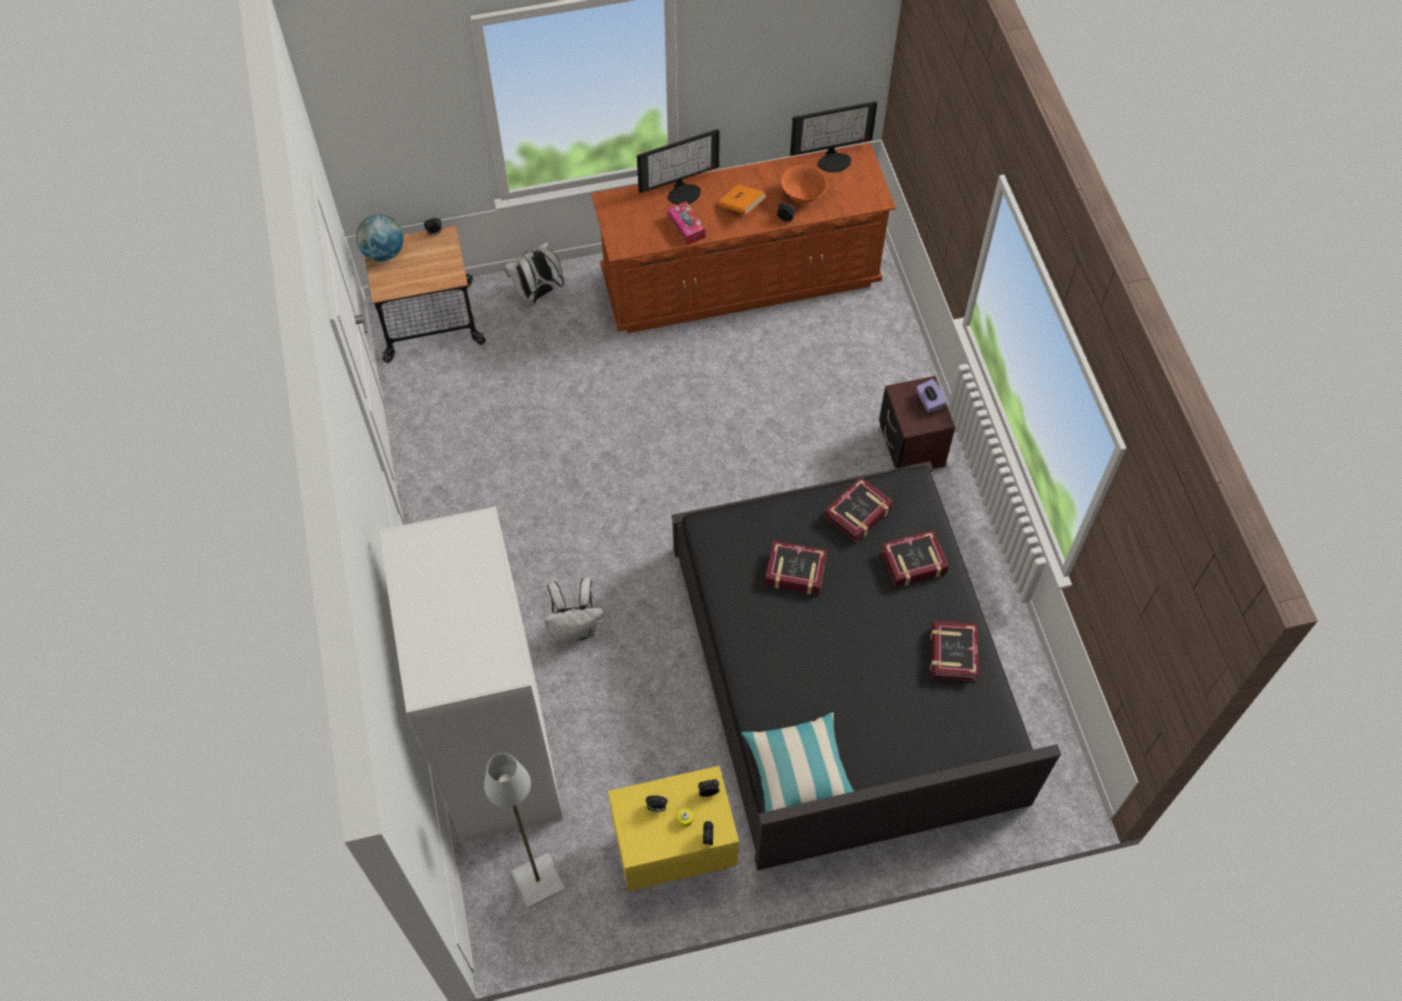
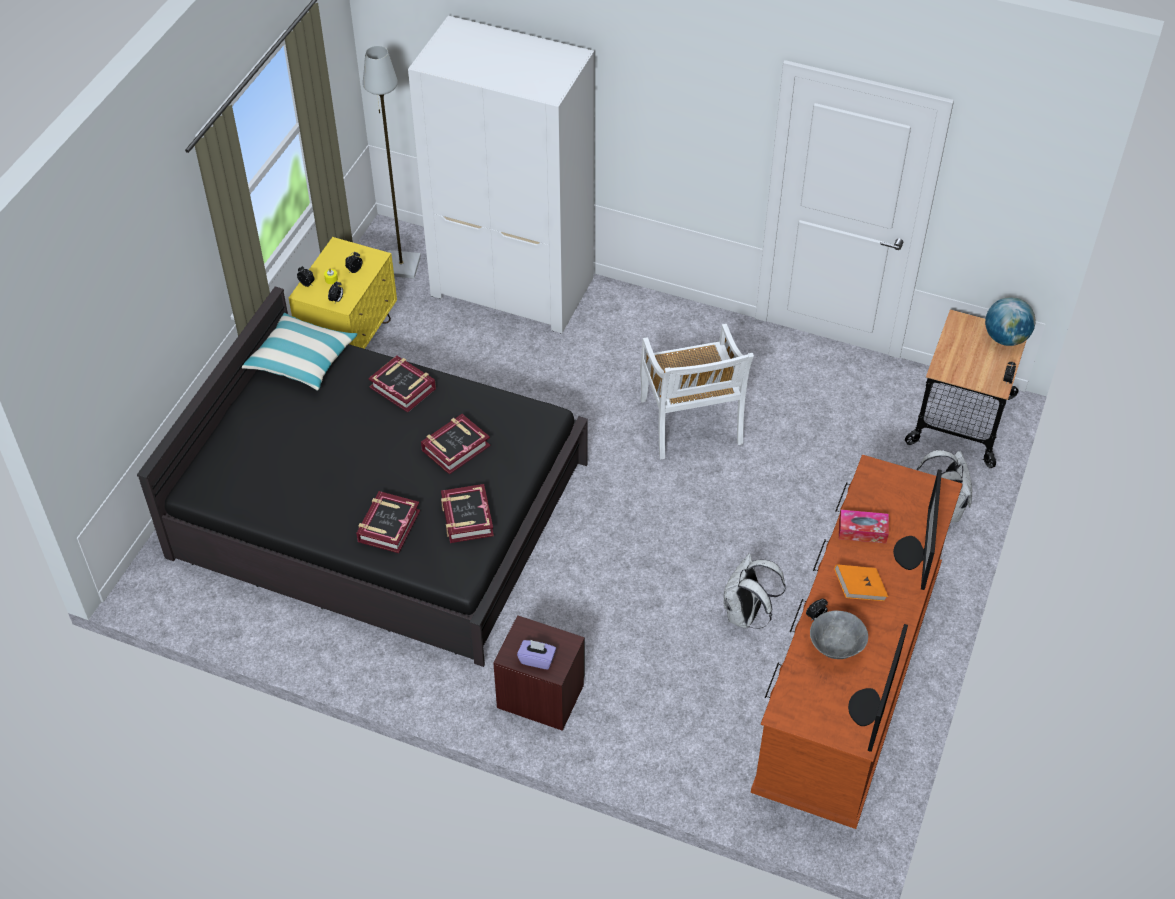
camera: 125 degrees right, 10 degrees down
(570, 500) = (691, 423): none -> white chair
(576, 629) = (569, 371): white backpack -> white backpack (746, 615)
(802, 196) = (836, 648): orange bowl -> grey bowl
(952, 654) = (291, 502): book -> book (403, 388)

